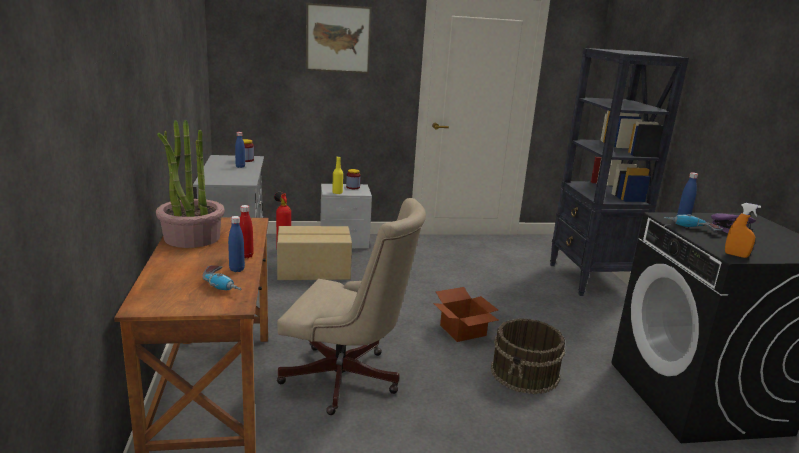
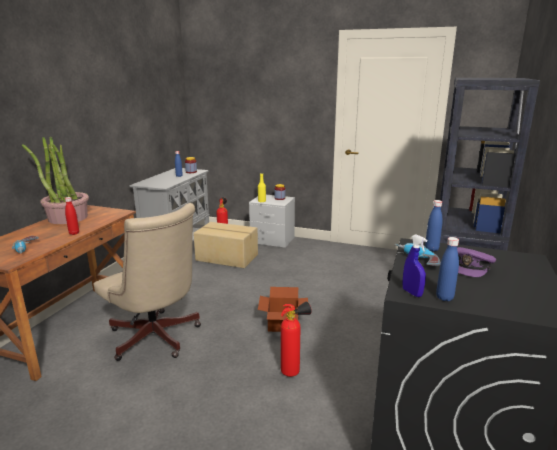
camera: 30 degrees right, 0 degrees up
(237, 269) = (53, 241): blue bottle -> blue bottle (444, 298)
(338, 38) = (270, 82): picture -> none
(525, 373) = (294, 371): brown bucket -> fire extinguisher
(736, 255) = (412, 293): orange spray bottle -> blue spray bottle

